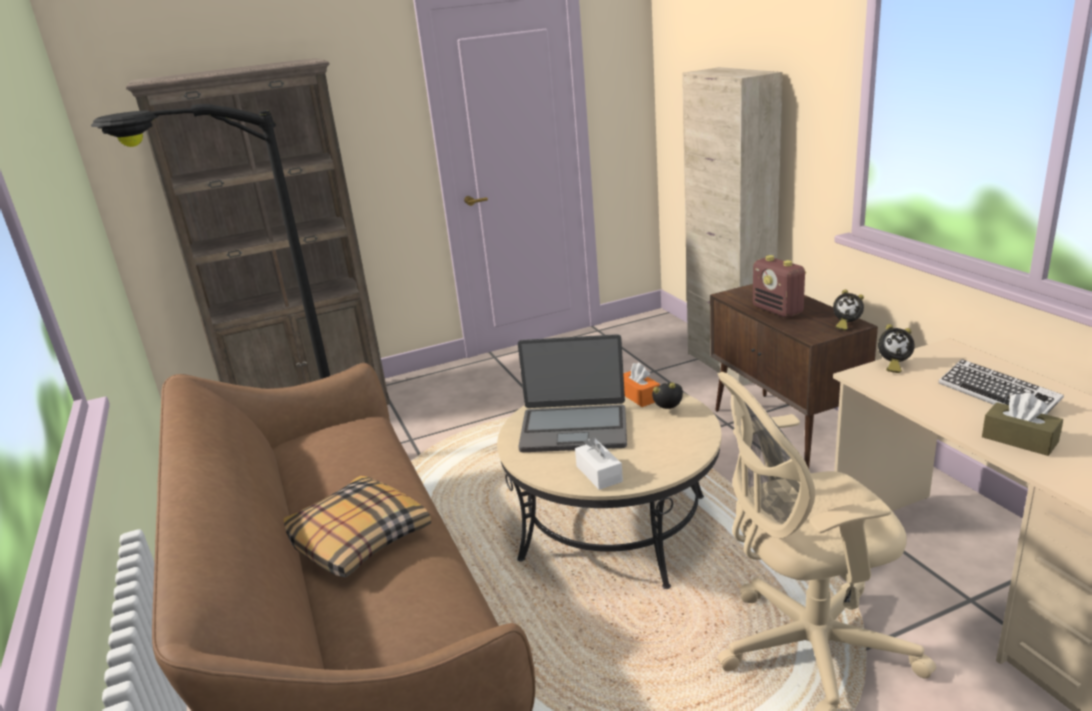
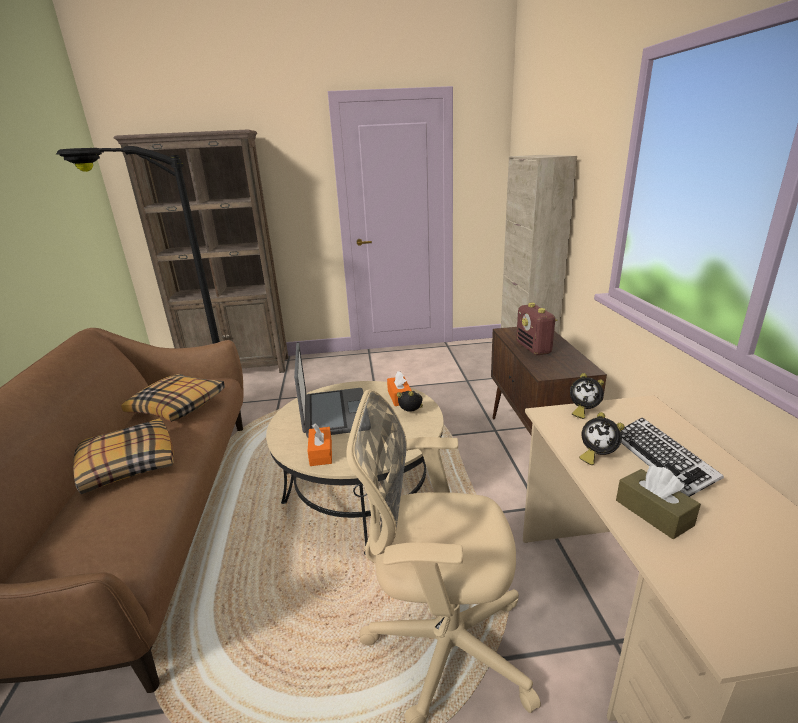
camera: 15 degrees right, 0 degrees up
(348, 461) = (178, 406): none -> pillow
(574, 429) = (334, 413): laptop -> laptop turned 120 degrees counterclockwise
(599, 474) = (321, 453): white tissue box -> orange tissue box
(845, 325) = (579, 369): alarm clock -> alarm clock (596, 456)

